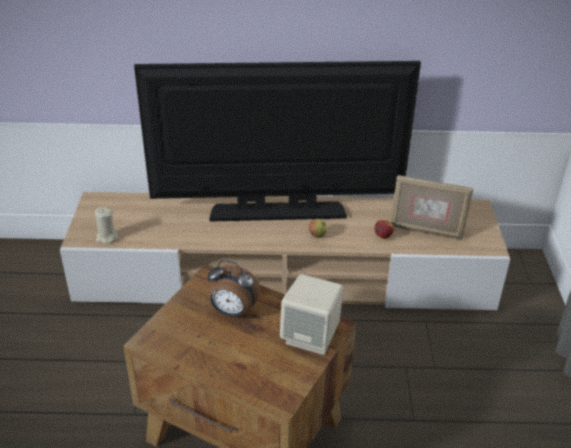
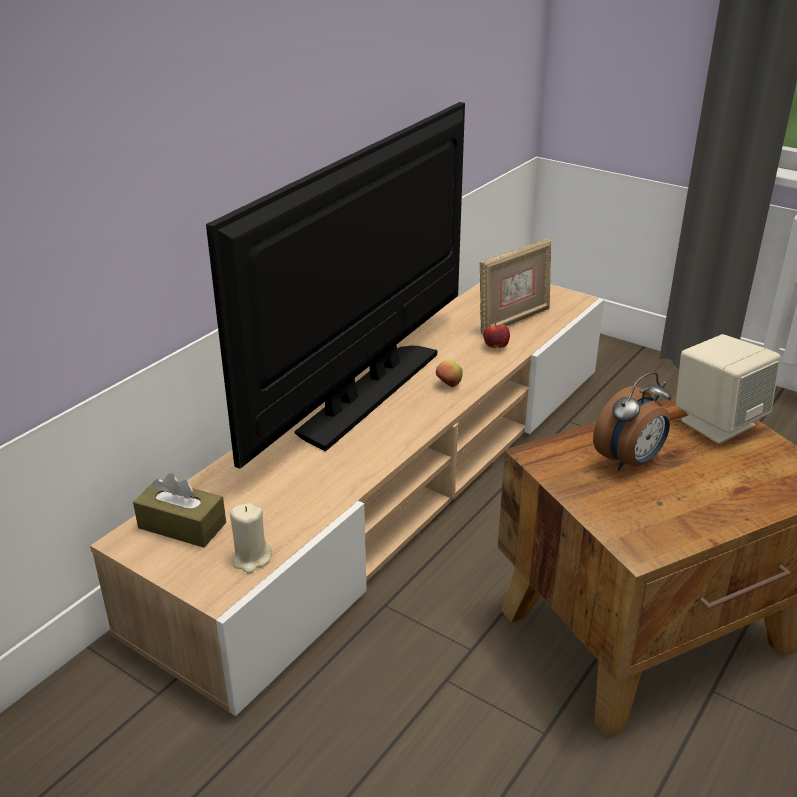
camera: 55 degrees left, 5 degrees down
(115, 207) = (182, 525): none -> brown tissue box

